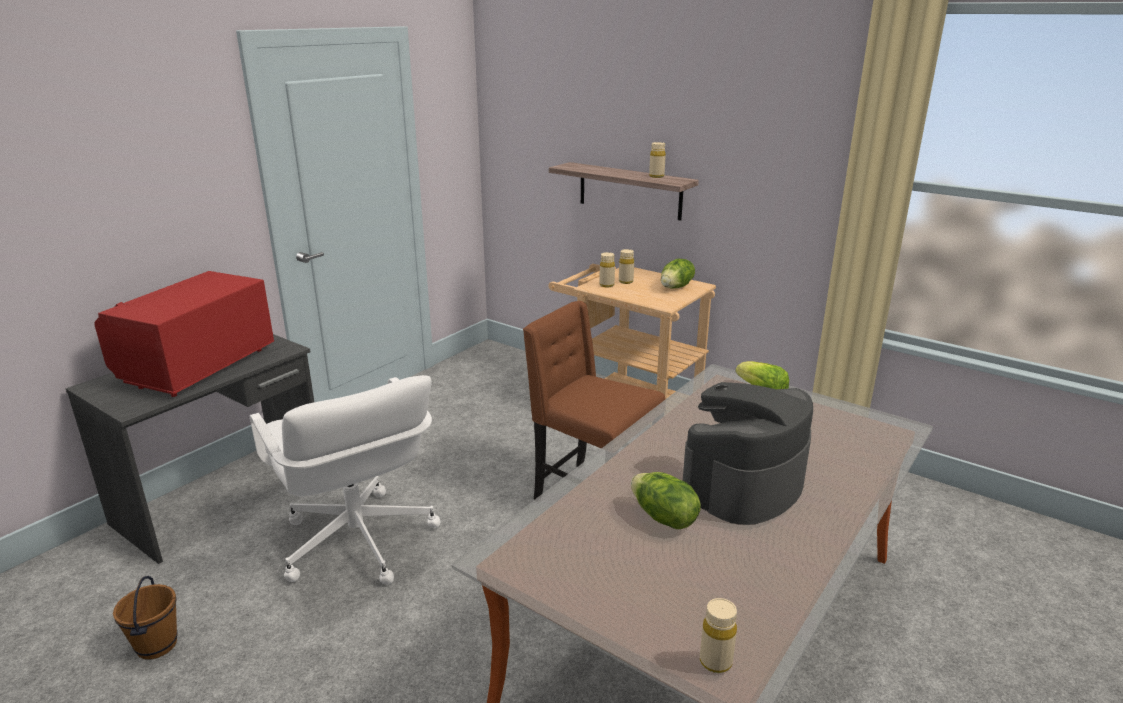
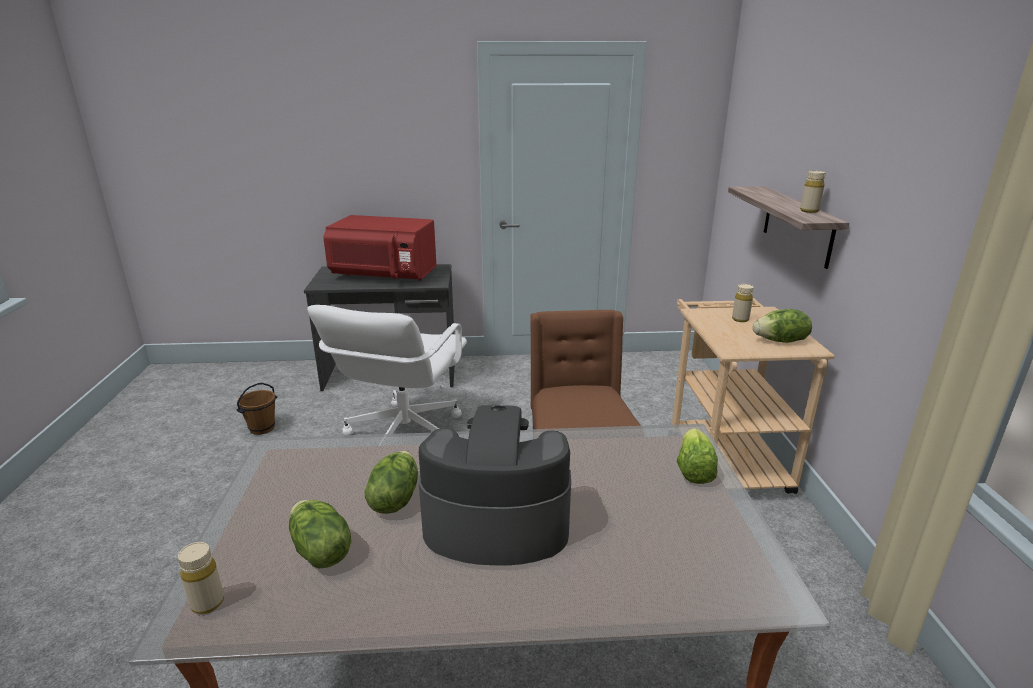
camera: 50 degrees right, 0 degrees up
(196, 365) = (384, 275): red microwave -> red microwave turned 150 degrees counterclockwise
(606, 285) = (714, 316): beige bottle -> none
(699, 578) = (320, 551): none -> lettuce

